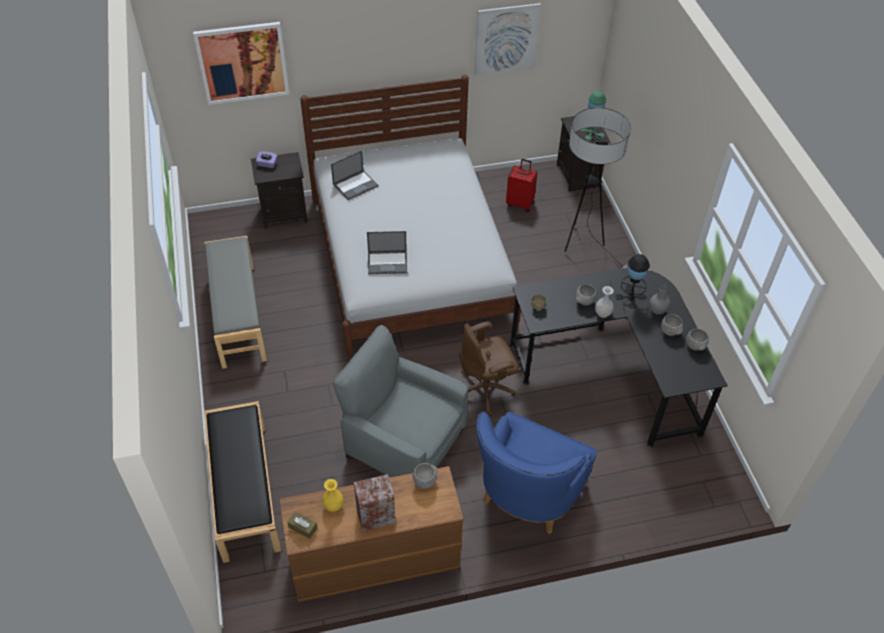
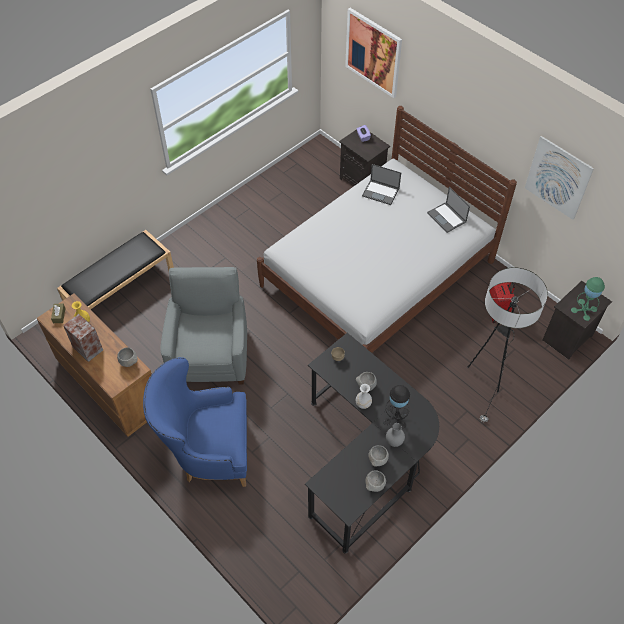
camera: 60 degrees right, 5 degrees up
(237, 315) = (253, 208): grey bench -> none
(388, 262) = (319, 249): laptop -> laptop (447, 217)
(485, 390) = (288, 381): brown office chair -> none

